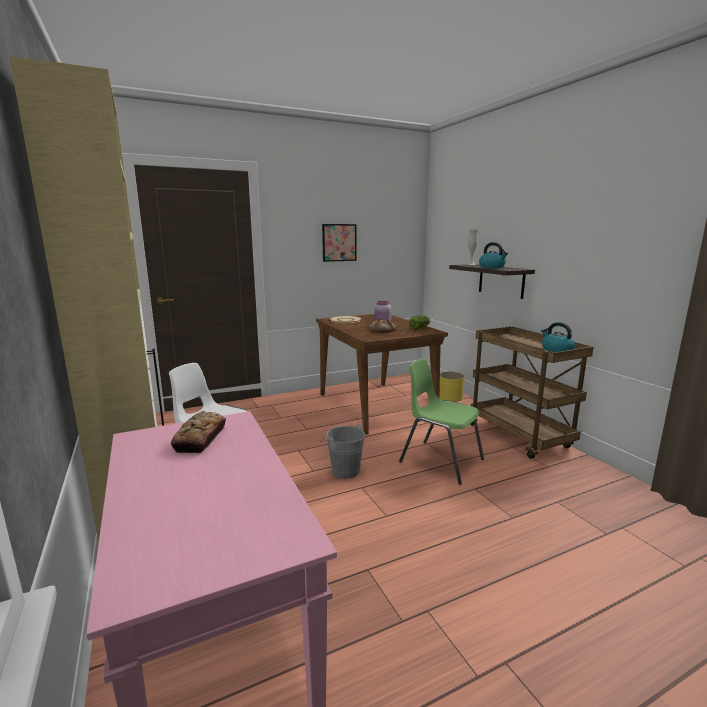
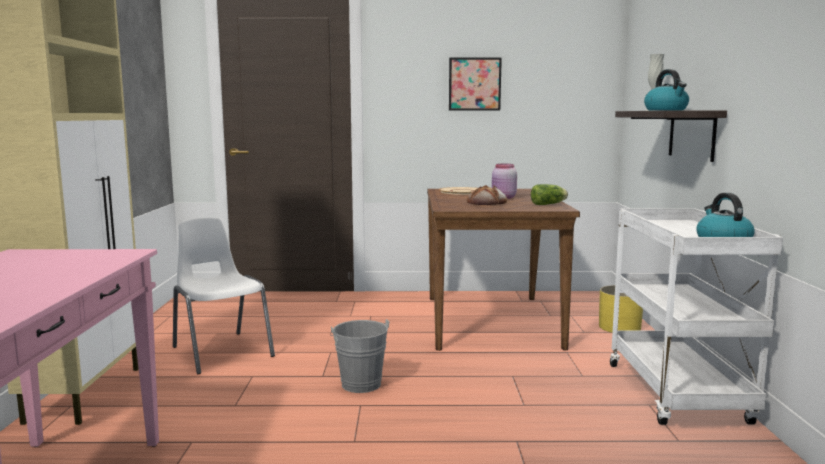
camera: 25 degrees right, 5 degrees down
(200, 438) = (63, 260): bread -> none
(440, 460) = (505, 398): green chair -> none
(520, 437) = (679, 395): brown cart -> white cart

